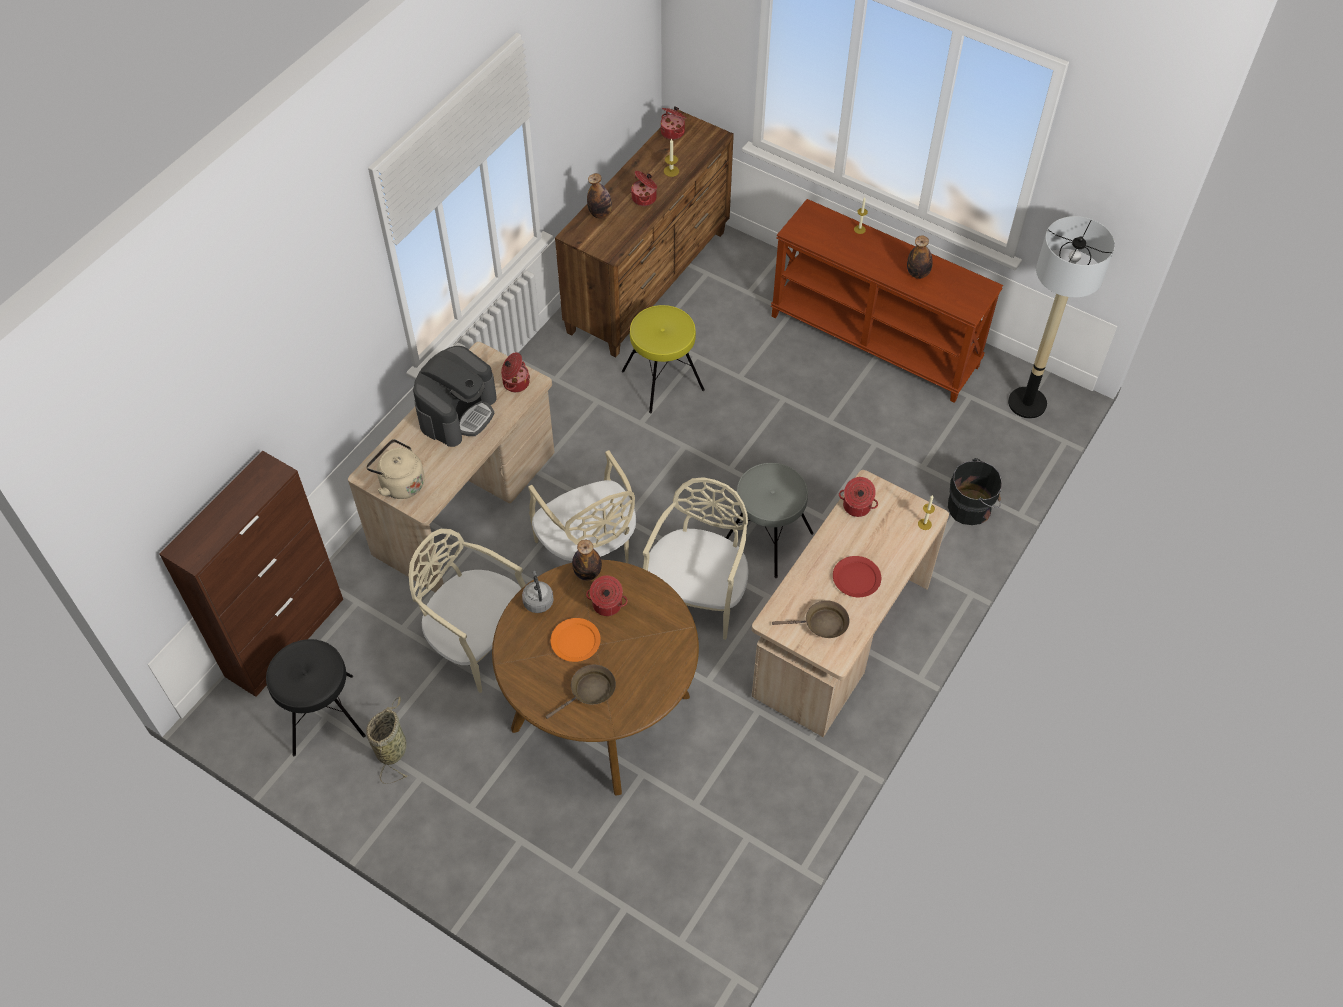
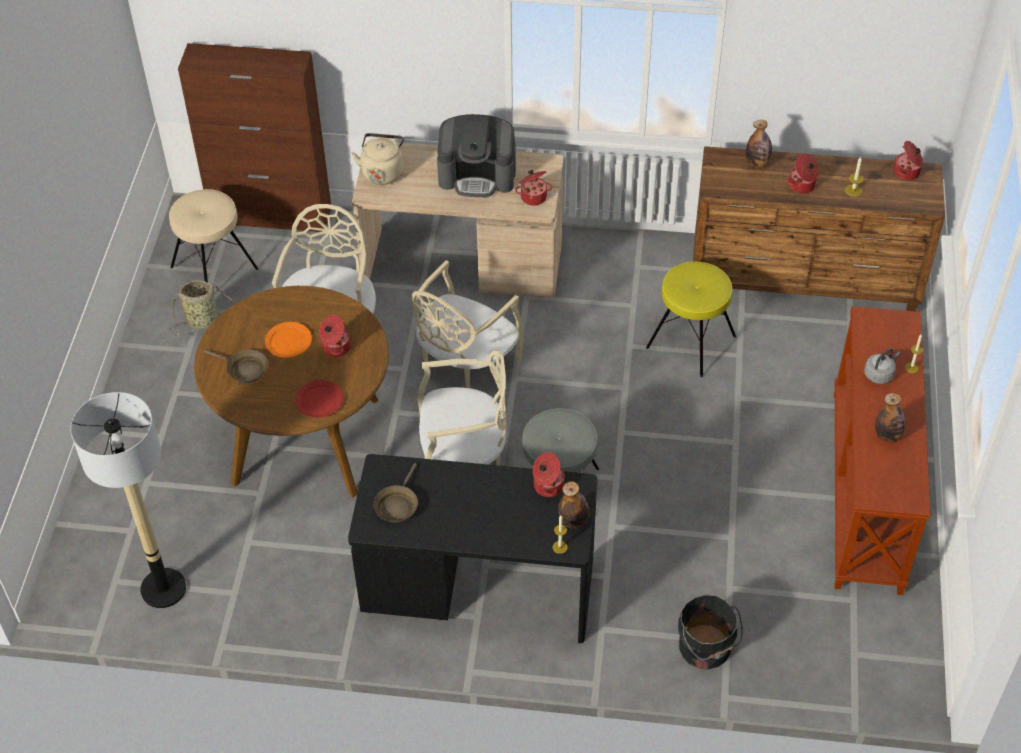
camera: 65 degrees right, 5 degrees down
(322, 714) = (214, 267): black stool -> beige stool
(538, 600) = (315, 302): grey kettle -> grey kettle (879, 374)
(587, 573) = (361, 322): bottle -> bottle (573, 521)
(822, 624) = (397, 505): brown frying pan -> brown frying pan turned 45 degrees clockwise
(839, 639) = (478, 589): beige desk -> black desk
(856, 578) = (463, 514): red plate -> red plate (319, 401)
(1027, 403) = (882, 656): floor lamp -> floor lamp (163, 588)

